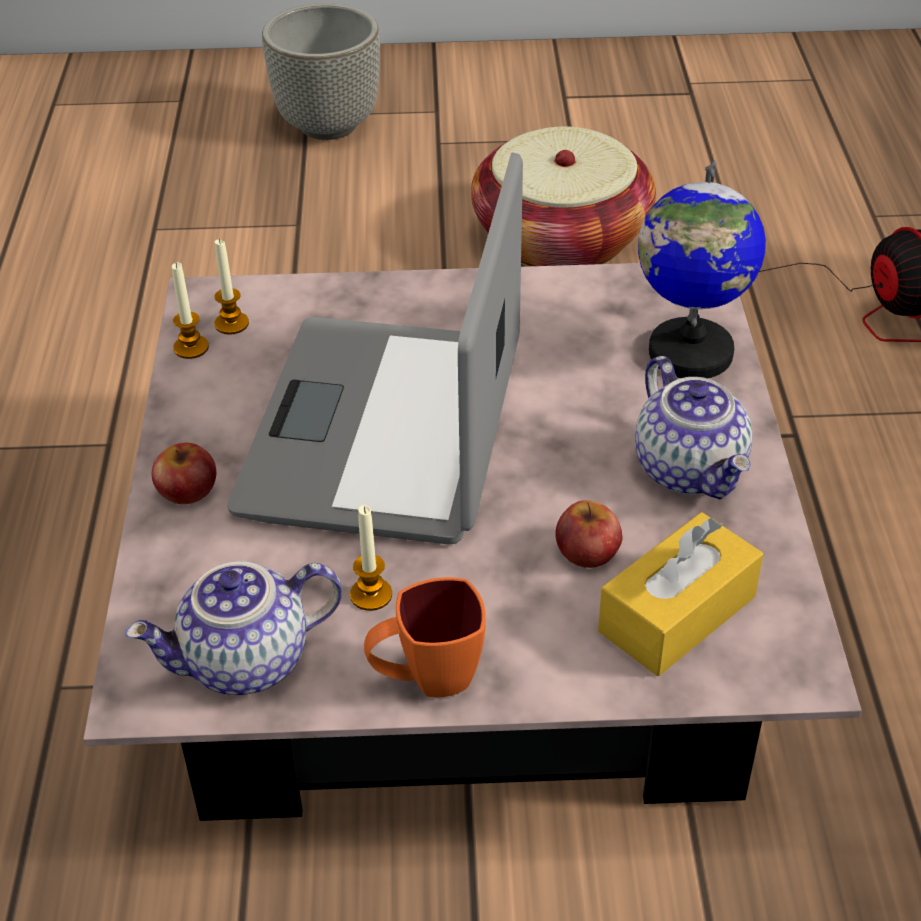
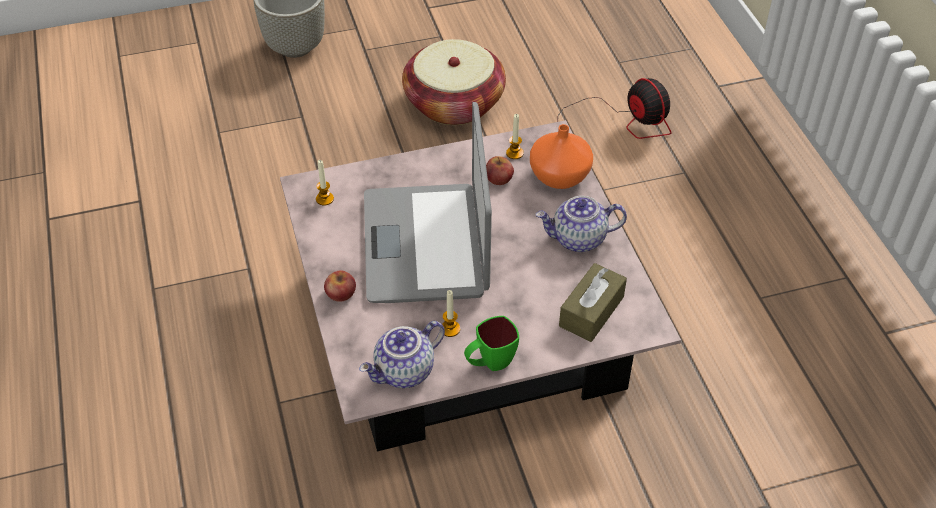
camera: 15 degrees left, 5 degrees up
(191, 348) = (309, 216): candle -> candle (514, 153)
(426, 680) = (489, 364): orange mug -> green mug
(587, 551) = (542, 289): apple -> apple (499, 178)
(677, 614) = (591, 311): yellow tissue box -> brown tissue box
(689, 353) = (560, 177): globe -> orange vase
(691, 469) = (578, 239): teapot -> teapot turned 120 degrees clockwise

